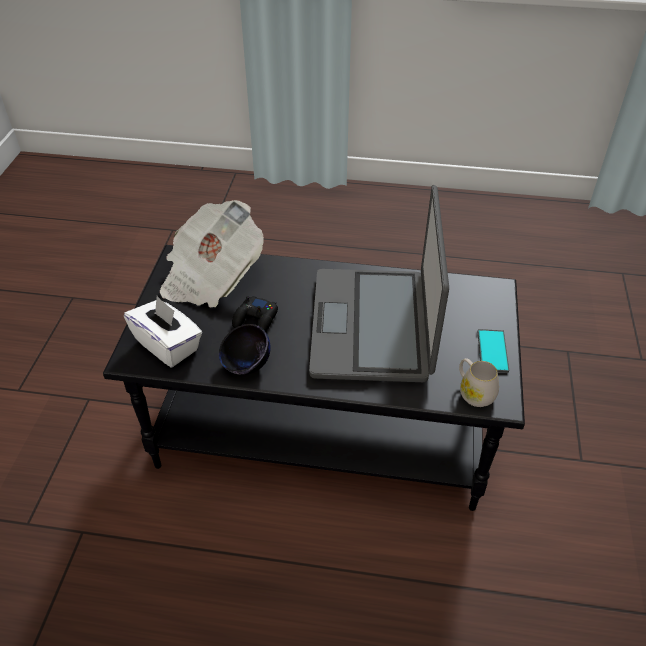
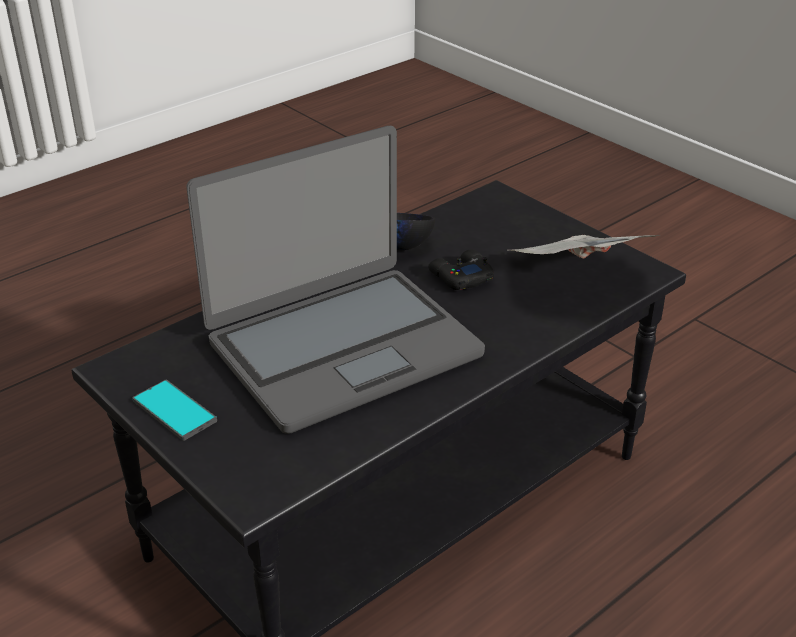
camera: 130 degrees right, 10 degrees down
(168, 345) = (489, 217): white tissue box -> none
(373, 325) = (342, 347): laptop -> laptop turned 105 degrees clockwise
(473, 392) = (153, 358): white mug -> none

